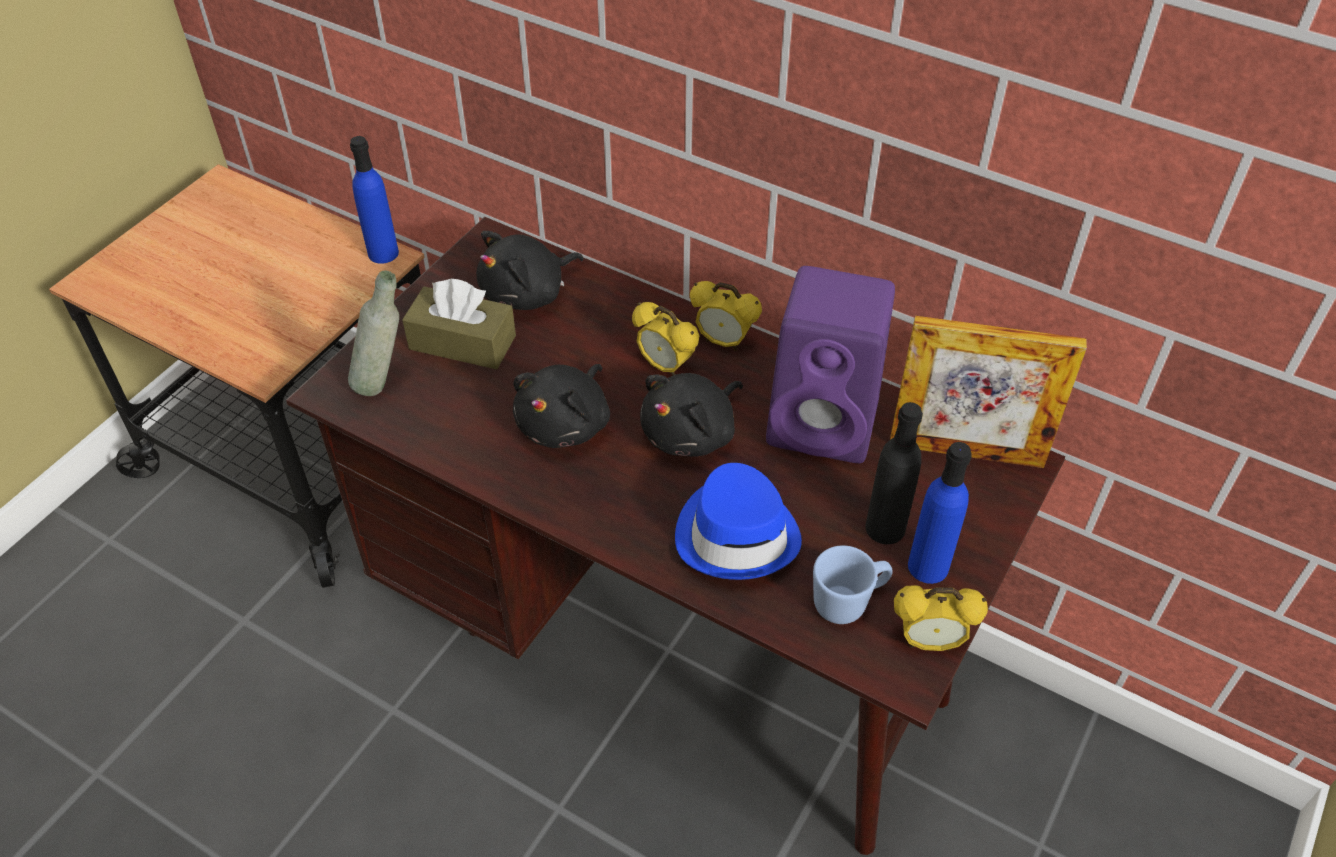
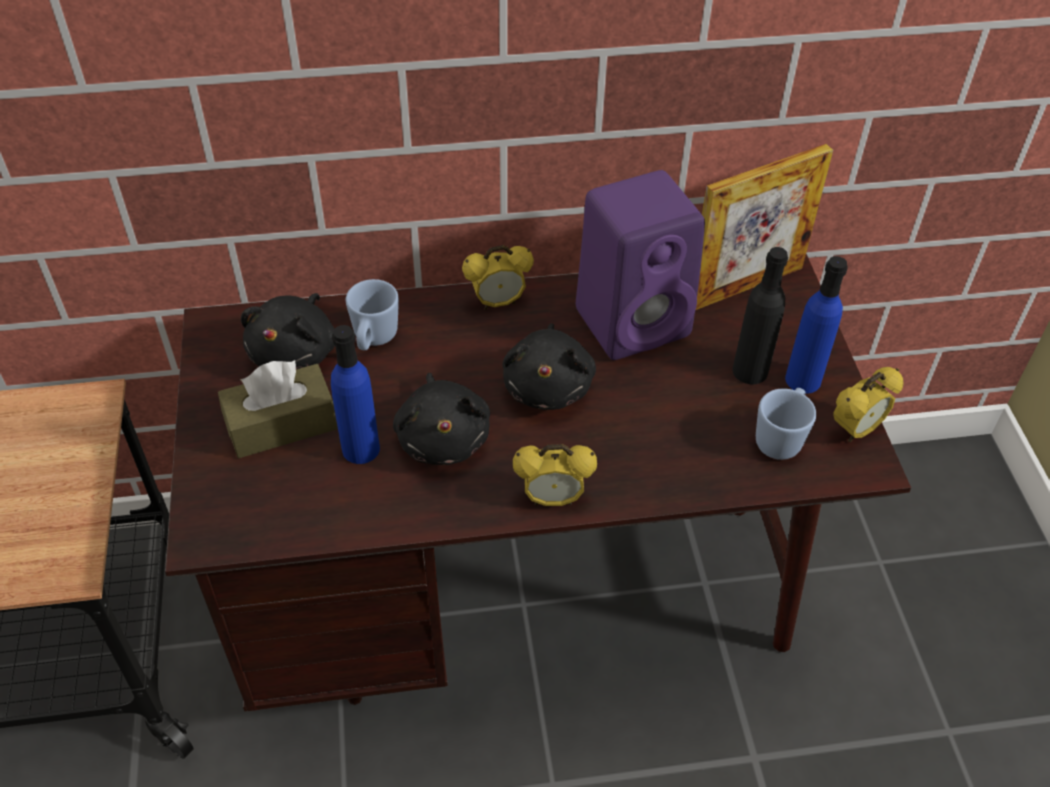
camera: 40 degrees left, 0 degrees up
(383, 253) = (83, 399): blue bottle -> blue bottle (360, 449)
(384, 383) = (246, 499): grey bottle -> none
(594, 316) = (373, 340): none -> blue mug
(665, 366) = (473, 347): alarm clock -> alarm clock (552, 499)
(737, 534) = (659, 439): blue hat -> none

